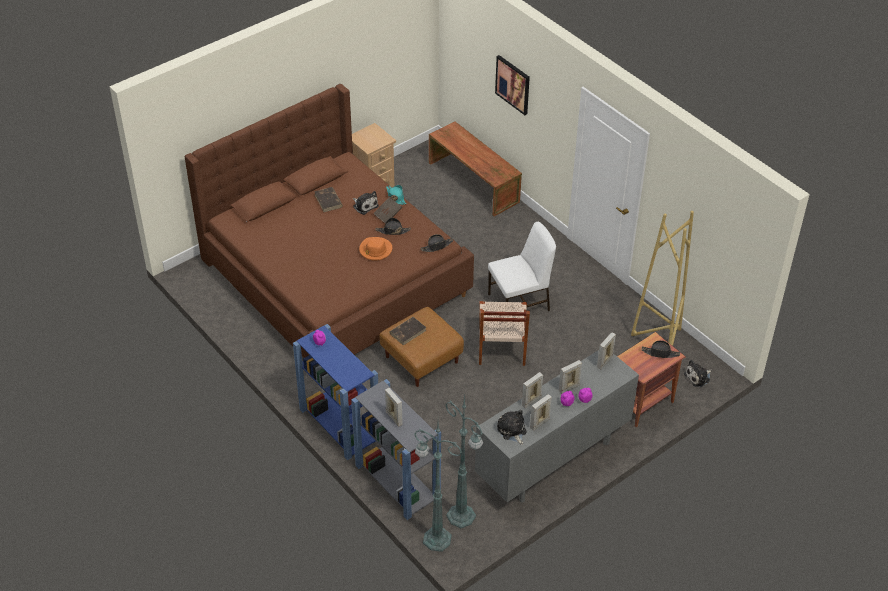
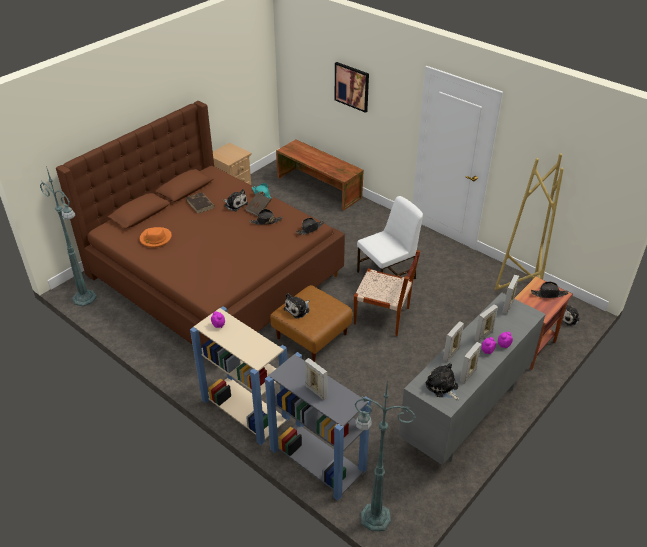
camera: 10 degrees left, 5 degrees down
(339, 424) = (245, 409): blue bookcase -> beige bookcase
(375, 250) = (253, 239): orange hat -> orange hat (155, 239)
(408, 332) = (298, 309): brown book -> plush toy
(462, 517) = (394, 488): green floor lamp -> green floor lamp (85, 299)
(501, 349) = (383, 317): chair -> chair turned 60 degrees counterclockwise

